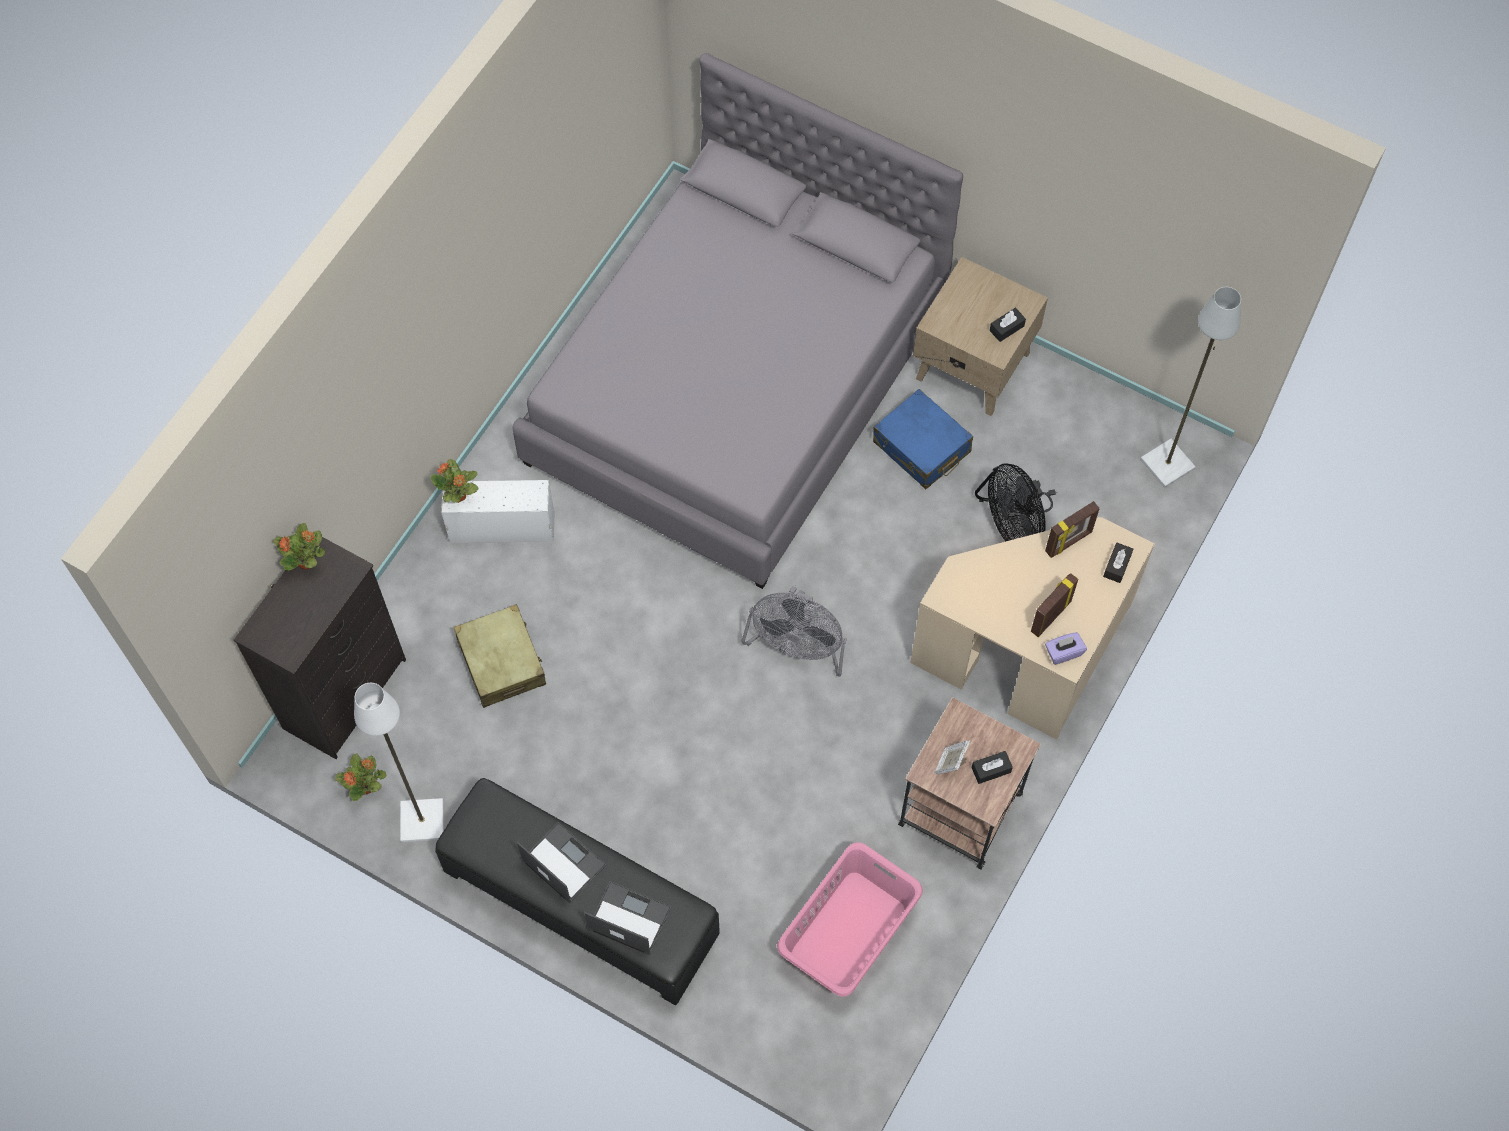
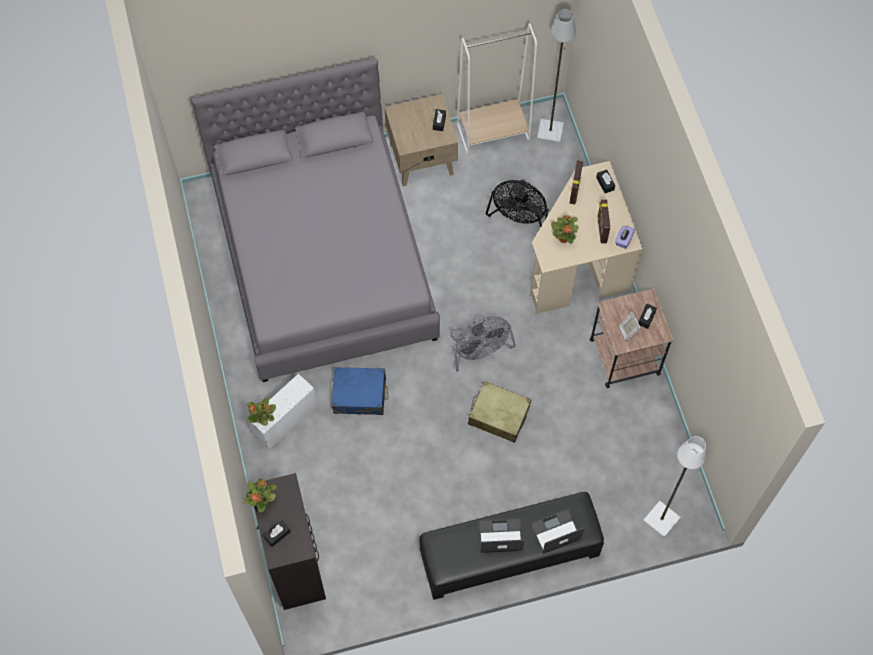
camera: 45 degrees left, 0 degrees up
(282, 612) = (277, 535): none -> black tissue box
(366, 786) = (354, 597): potted plant -> potted plant (563, 238)
(421, 822) = (398, 588): white floor lamp -> white floor lamp (661, 520)
(501, 662) = (354, 481): beige suitcase -> beige suitcase (498, 415)
(847, 931) = (634, 454): pink laundry basket -> none
(921, 447) = (438, 214): blue suitcase -> blue suitcase (359, 395)
(1093, 407) = (493, 132): none -> clothes rack

